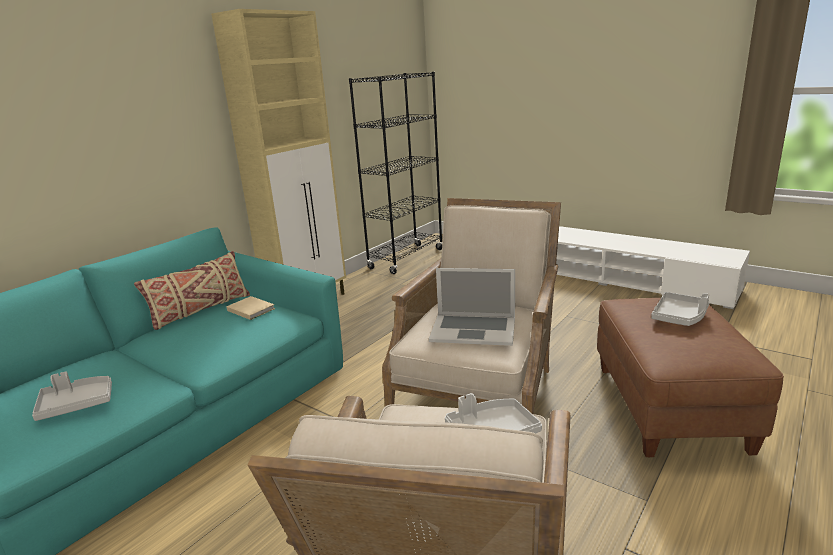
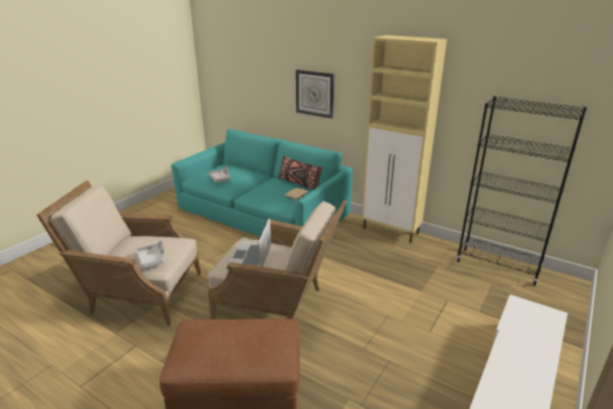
camera: 85 degrees right, 5 degrees up
(106, 145) = (315, 93): none -> wall clock
(200, 310) = (299, 184): beige pillow -> black pillow
(679, 317) = (245, 345): grey tray -> none

